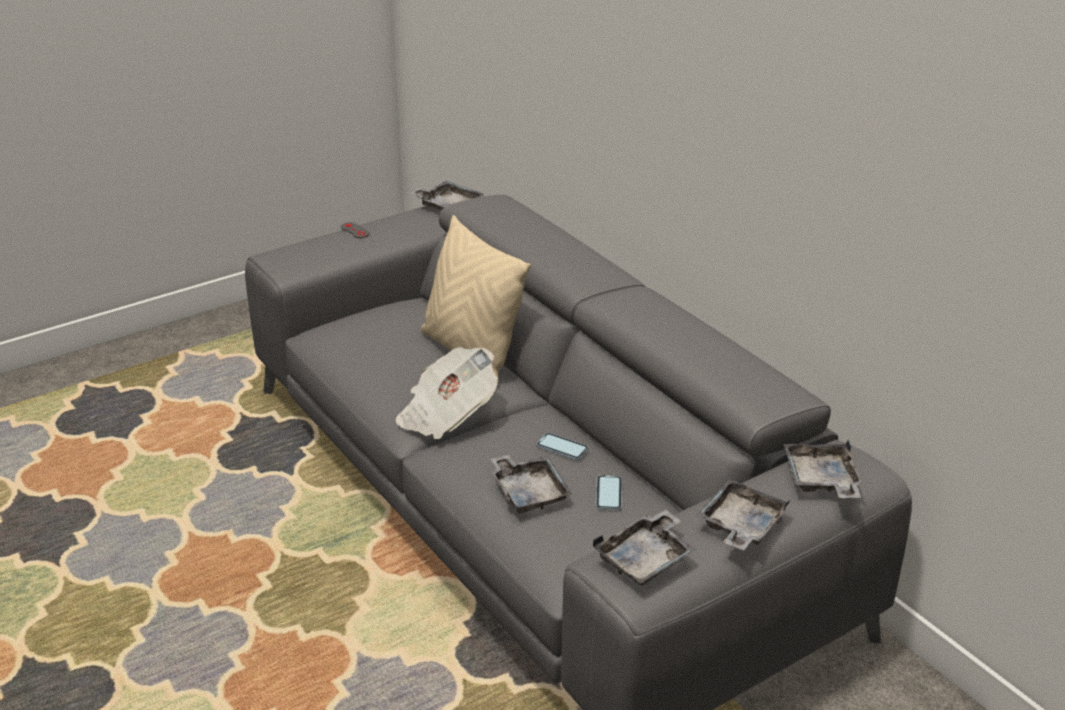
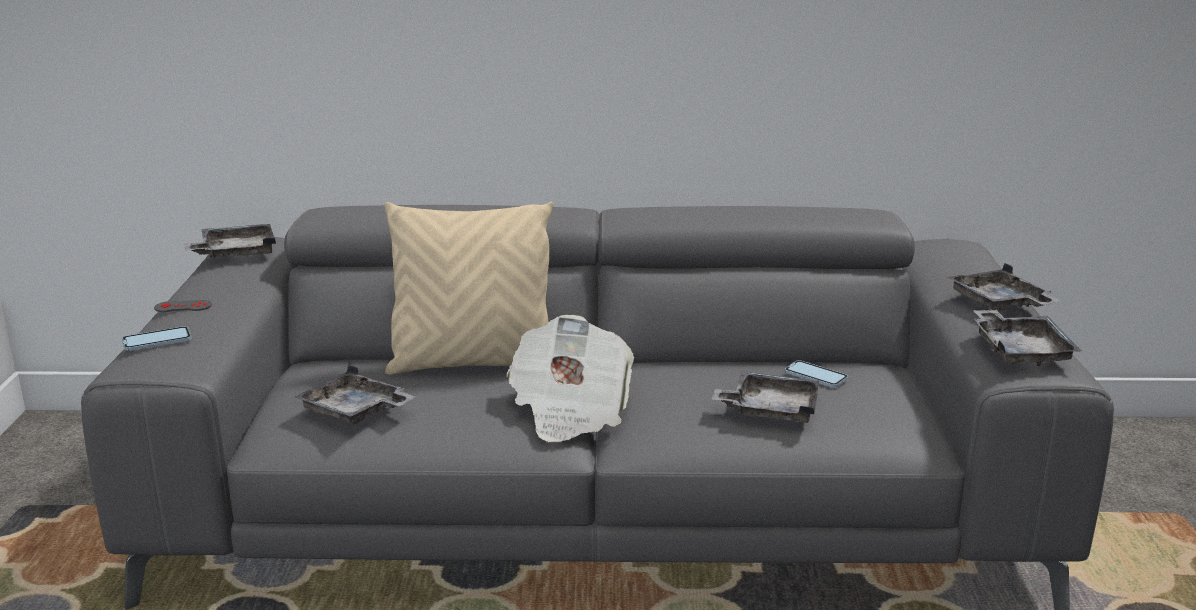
camera: 55 degrees left, 10 degrees down
(562, 448) = (713, 372): phone -> phone (157, 341)
(821, 480) = (960, 260): grey tray -> grey tray (355, 411)

